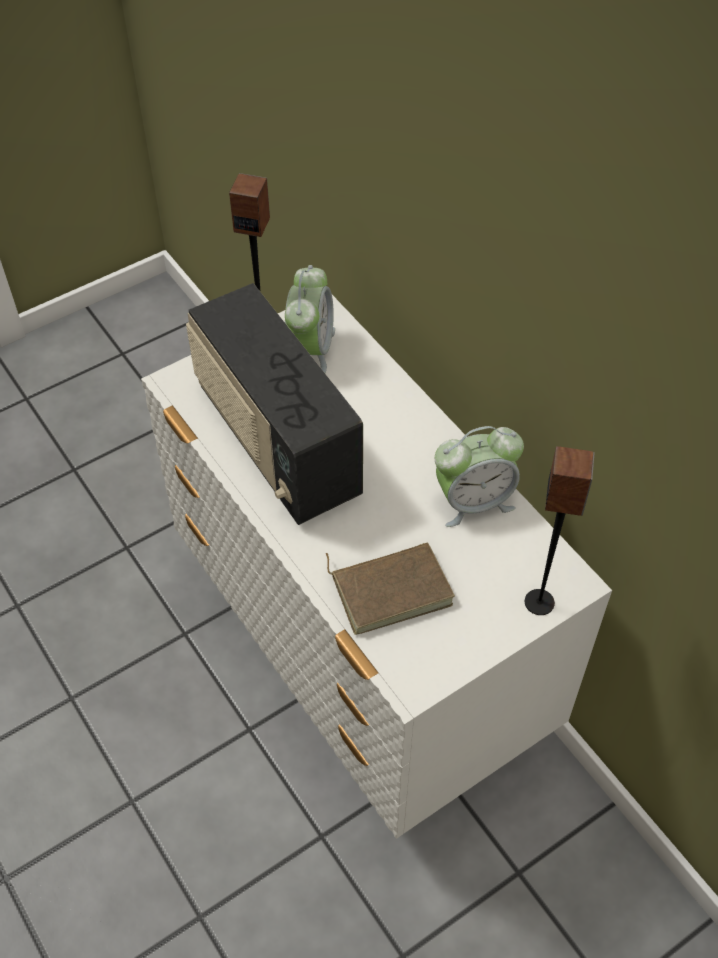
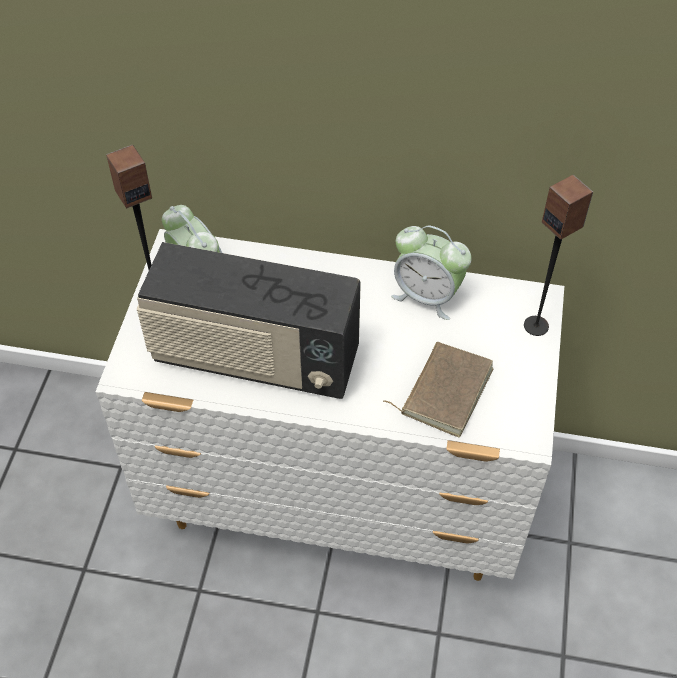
camera: 45 degrees left, 0 degrees up
(473, 501) = (427, 296): alarm clock -> alarm clock turned 90 degrees clockwise

